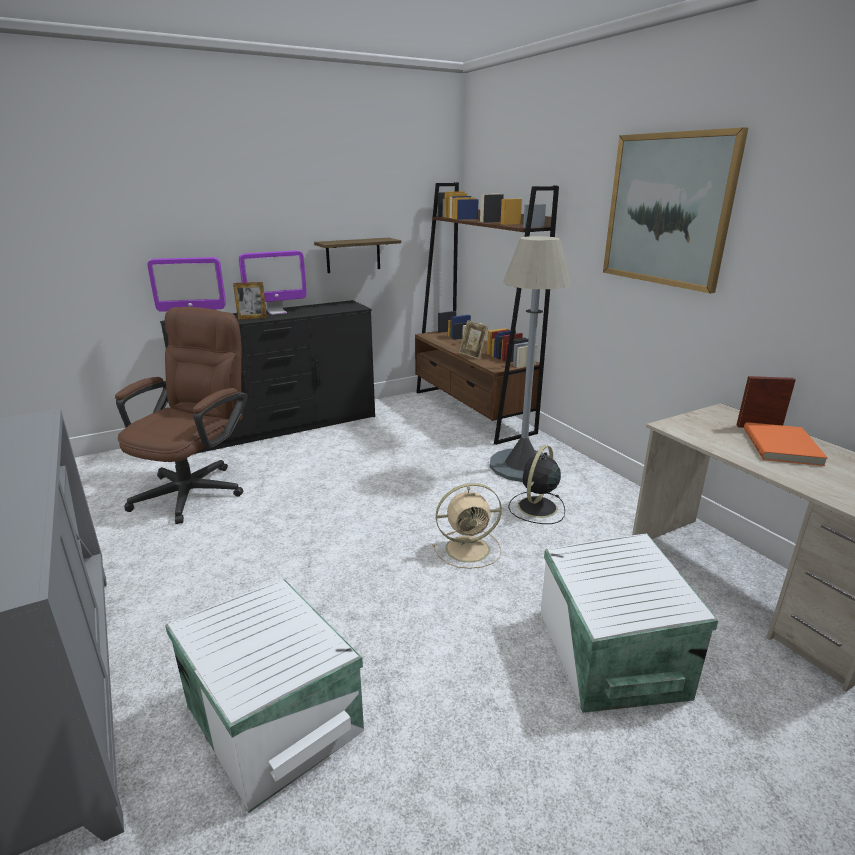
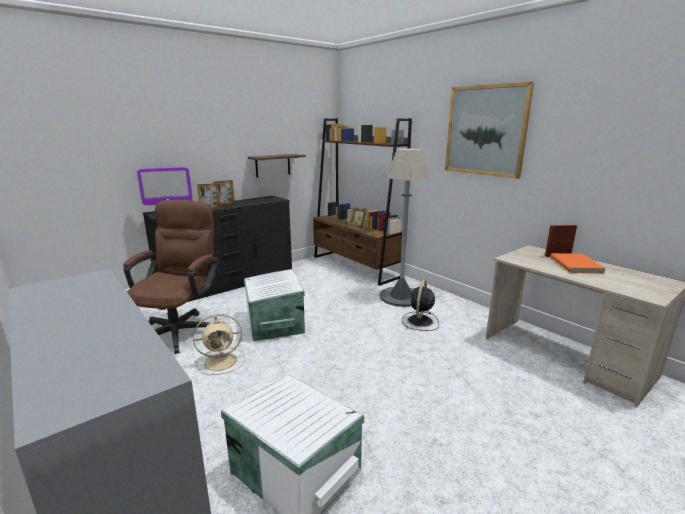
camera: 10 degrees left, 5 degrees down
(277, 312) = (225, 204): monitor -> picture frame
(469, 548) = (386, 350): beige fan -> beige fan (222, 361)
(608, 655) = (497, 403): white storage box -> white storage box (274, 323)

